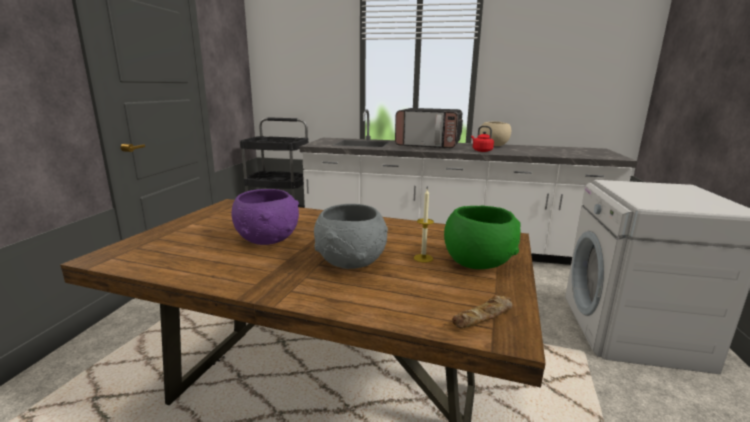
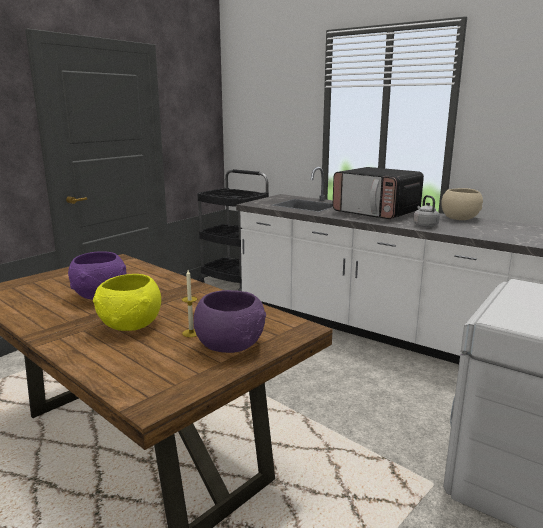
camera: 25 degrees right, 0 degrees up
(352, 262) = (131, 326): grey bowl -> yellow bowl
(478, 262) = (231, 345): green bowl -> purple bowl
(481, 151) = (424, 225): red kettle -> grey kettle
(484, 317) = (156, 388): bread -> none

